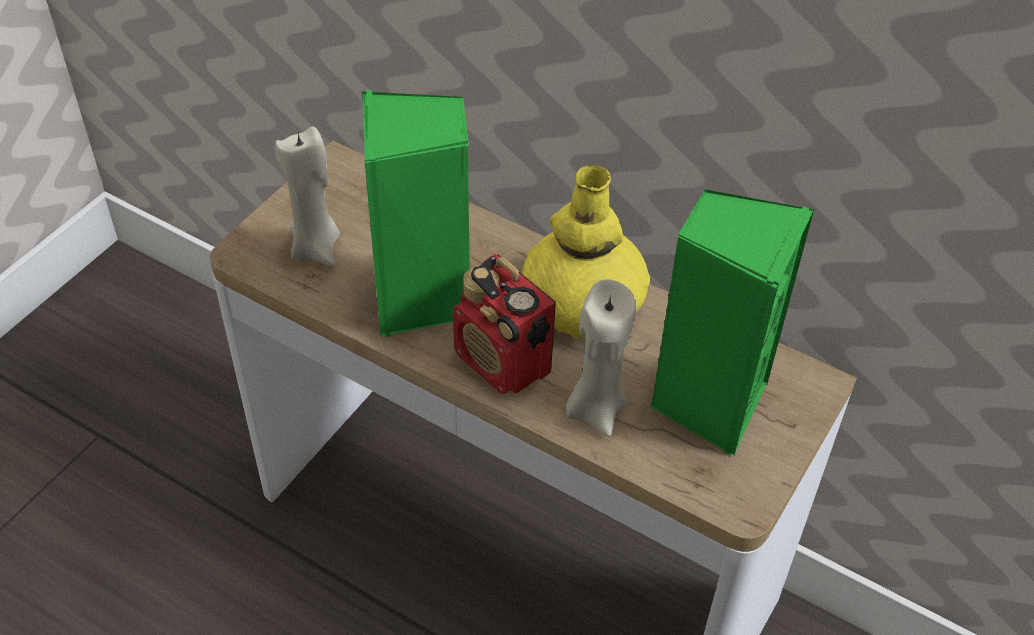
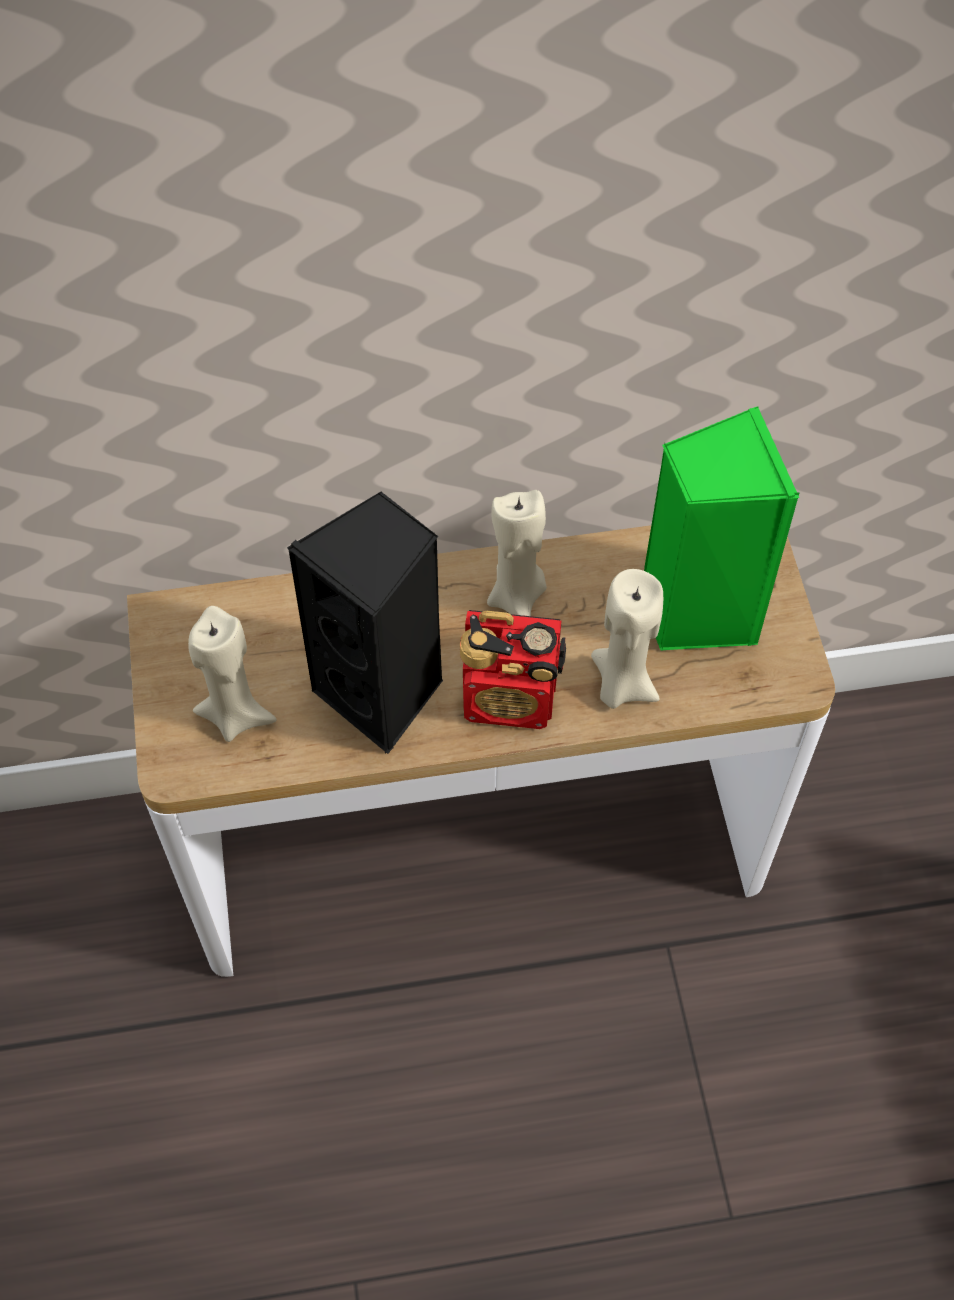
camera: 40 degrees left, 10 degrees up
(422, 299) = (383, 693): green speaker -> black speaker
(582, 304) = (517, 597): yellow vase -> beige candle

